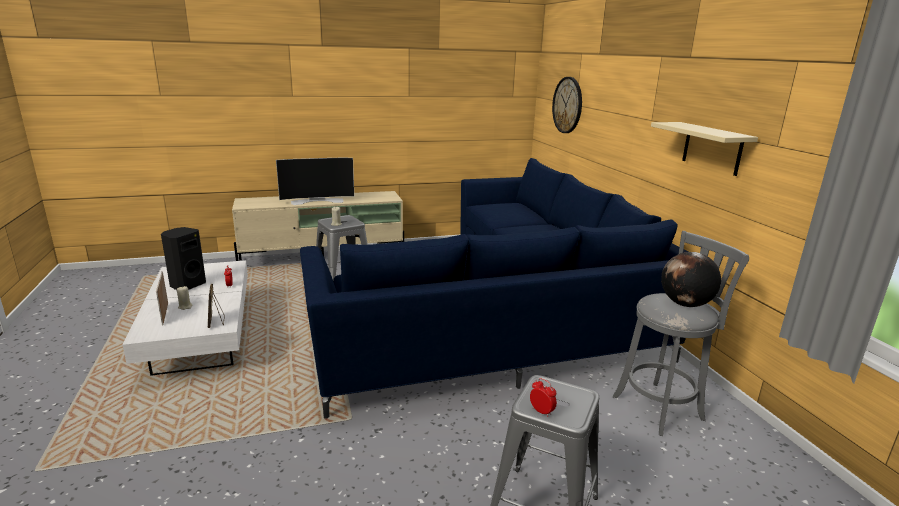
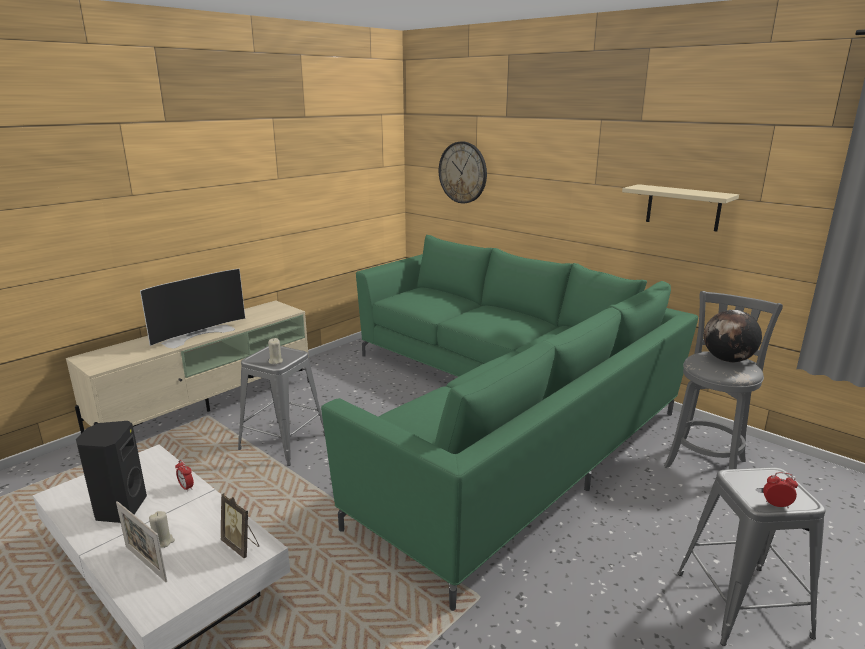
camera: 30 degrees left, 0 degrees up
(511, 318) = (499, 418): blue sofa -> green sofa

